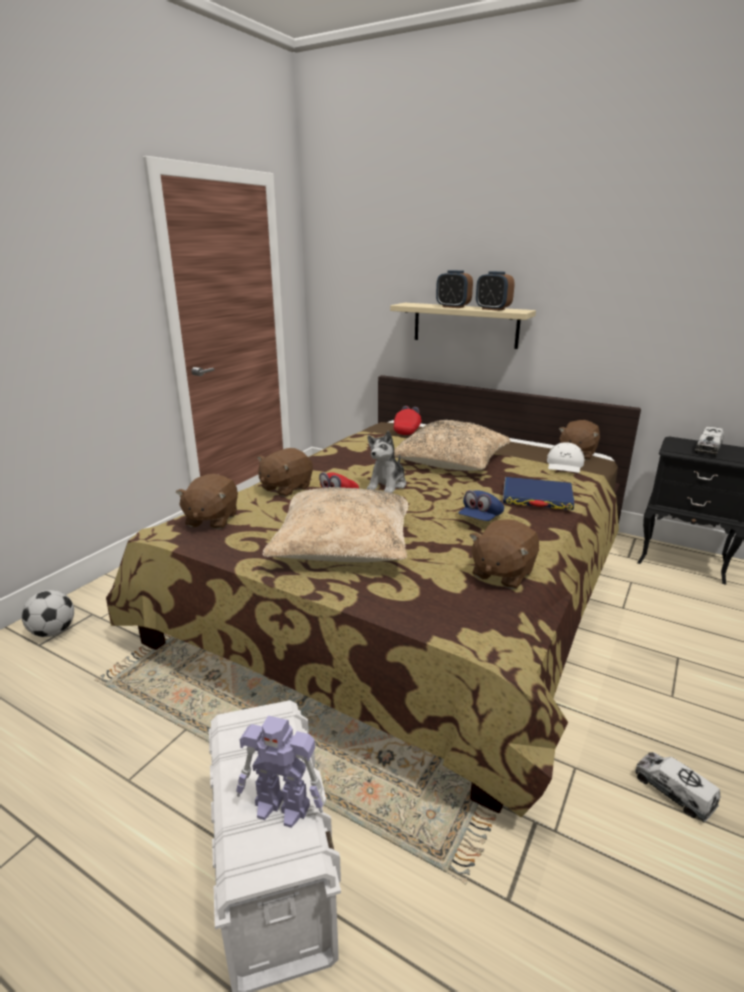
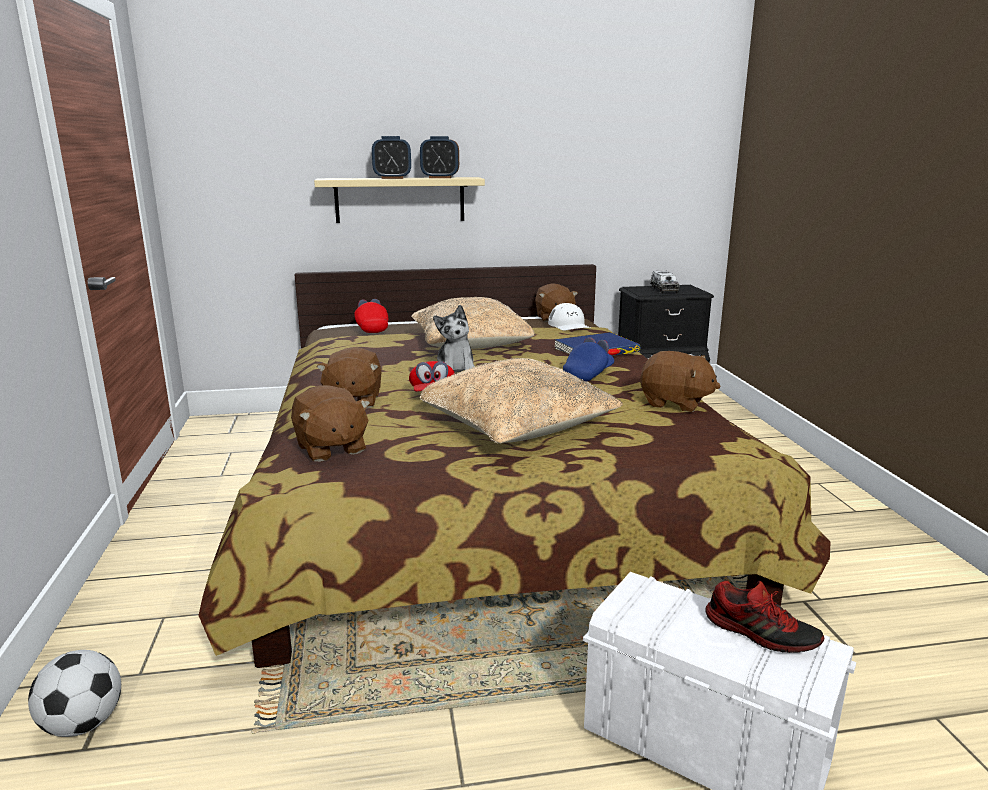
camera: 40 degrees left, 5 degrees down
(283, 807) = (760, 633): toy robot -> shoe
(480, 519) = (588, 375): blue cap -> blue cap turned 135 degrees counterclockwise
(502, 573) = (675, 403): brown plush toy -> brown plush toy turned 60 degrees counterclockwise
(673, 792) = (841, 540): toy truck -> none

